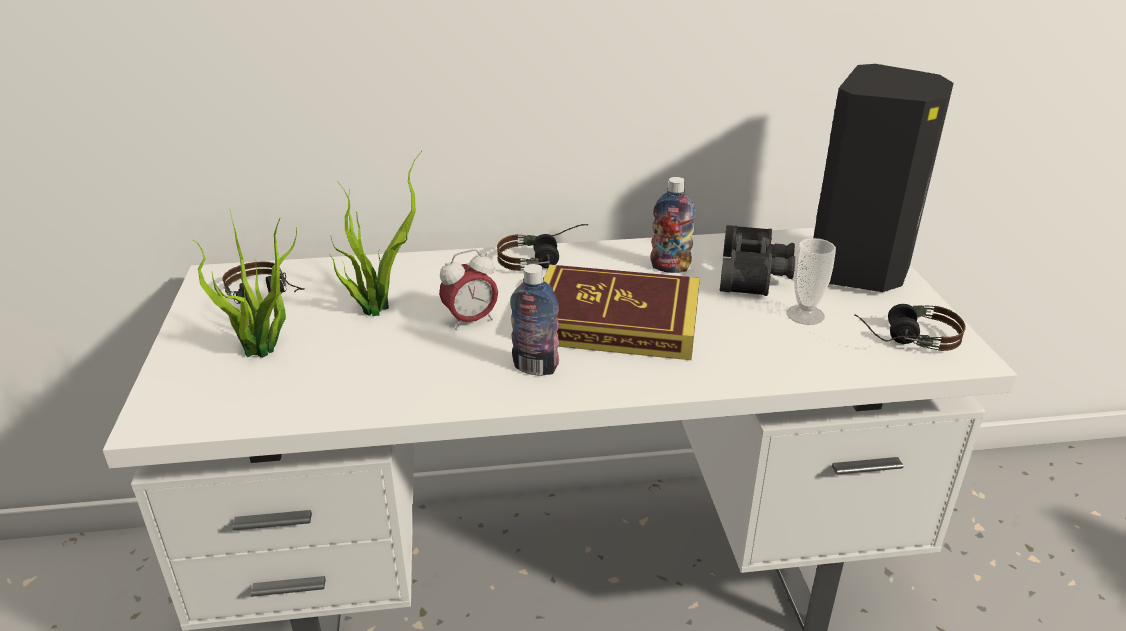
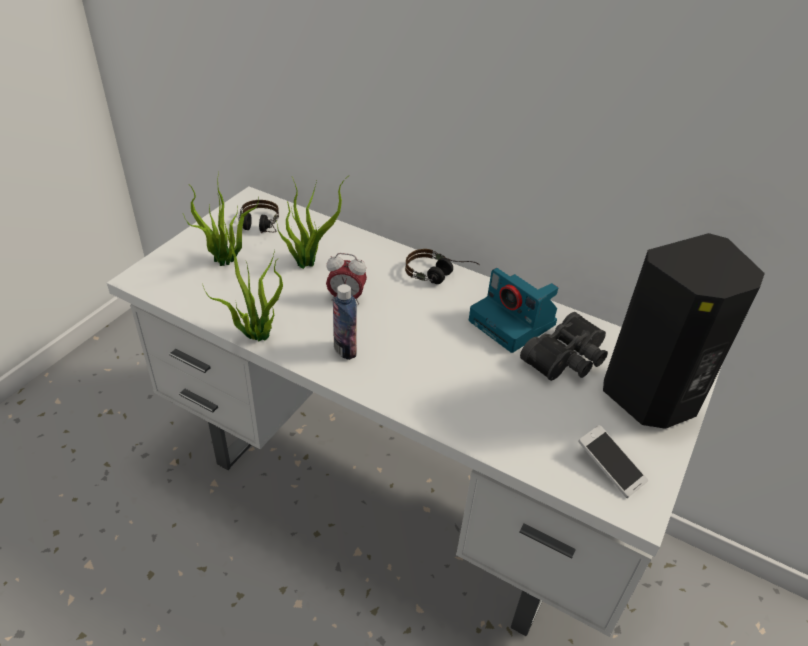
camera: 35 degrees right, 10 degrees up
(408, 404) = (255, 335): none -> potted plant
(615, 321) = (429, 344): book -> none
(670, 267) = (514, 323): bottle -> camera
(805, 315) = (561, 409): cup -> none
(903, 338) = (610, 467): headphones -> phone

